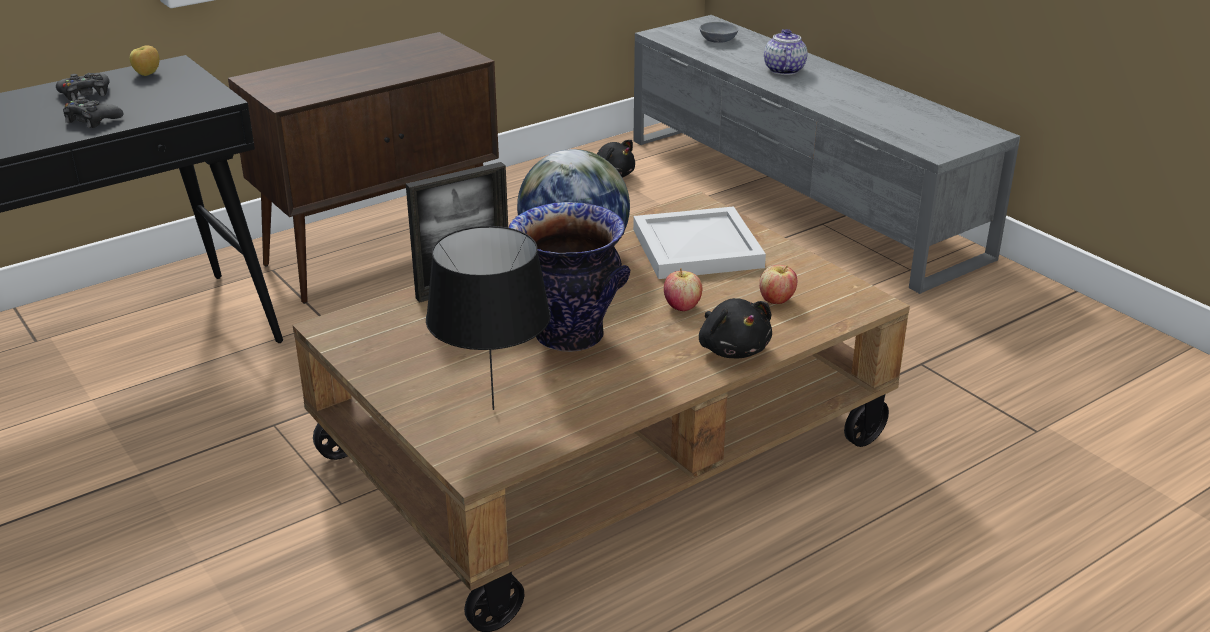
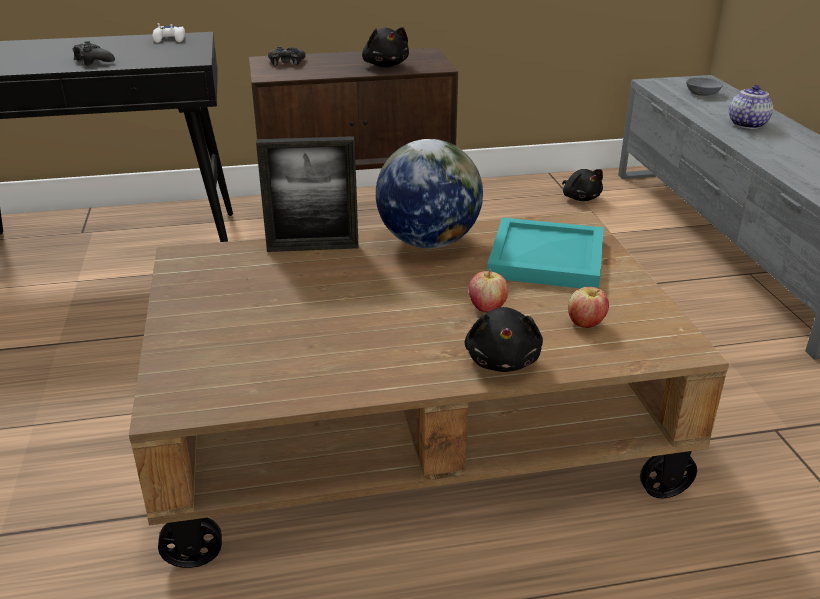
camera: 25 degrees right, 0 degrees up
(86, 94) = (114, 45): black game controller -> black game controller (286, 62)
(147, 74) = (170, 39): apple -> white game controller
(407, 65) = (385, 65): none -> black plush toy
(494, 410) = (234, 359): black table lamp -> none
(570, 336) = (361, 309): vase -> none
(699, 248) = (548, 259): white tray -> turquoise tray

